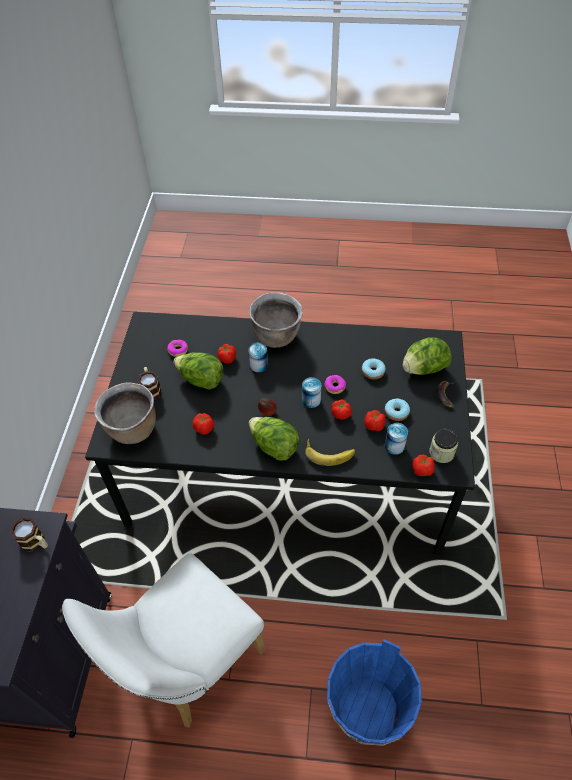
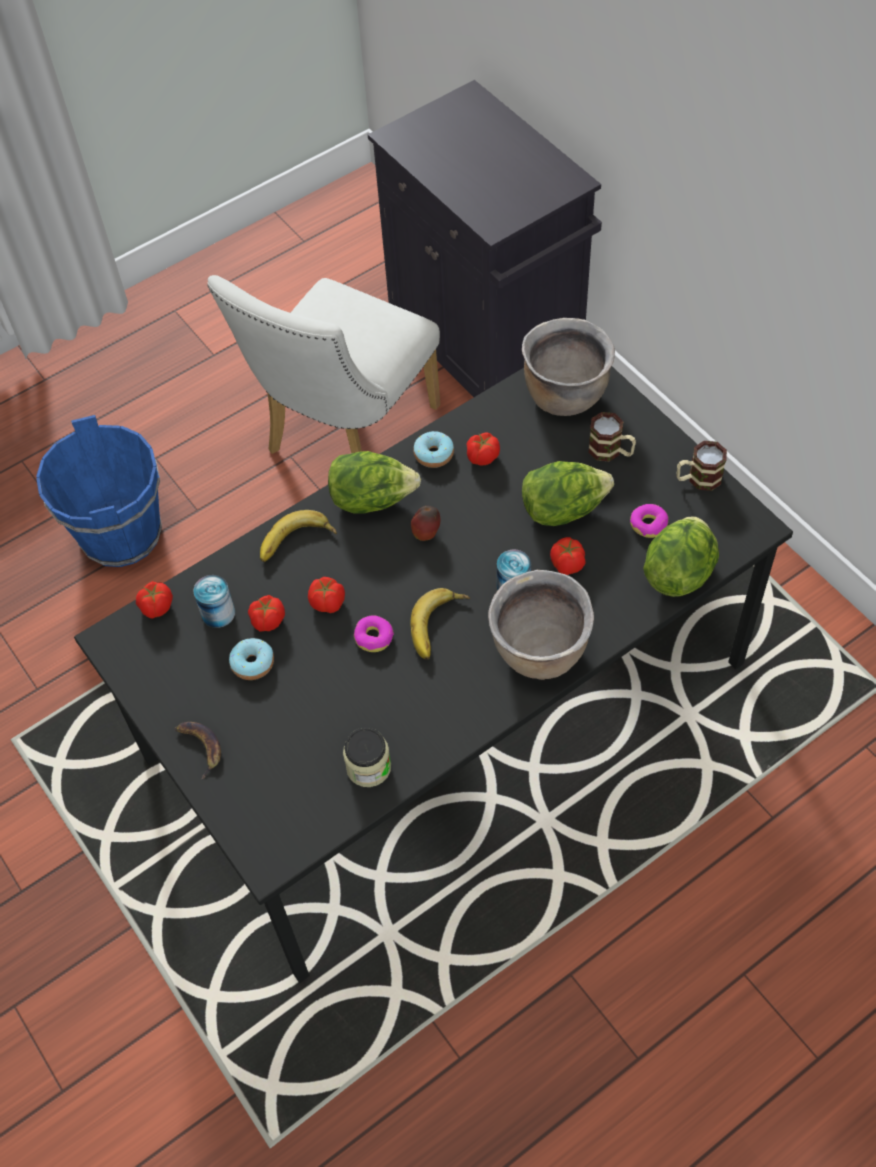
camera: 140 degrees right, 5 degrees up
(36, 543) = (483, 210): mug -> mug (698, 479)
(188, 664) = (344, 437): white chair -> white chair turned 150 degrees counterclockwise
(304, 372) = (440, 627): none -> banana
(311, 400) = (387, 593): can -> none
(373, 372) = (340, 704): donut -> donut (433, 454)
(424, 369) = (267, 769): lettuce -> lettuce (679, 572)
(441, 452) = (147, 650): jar -> jar (368, 767)

